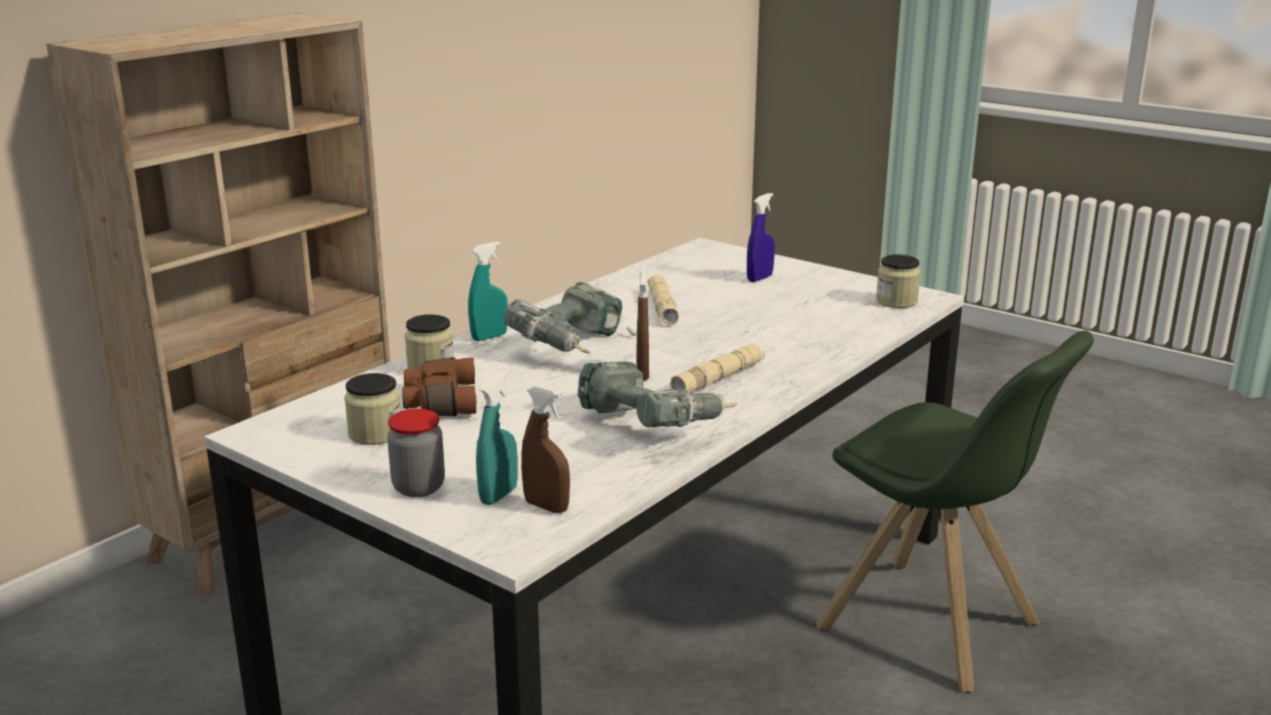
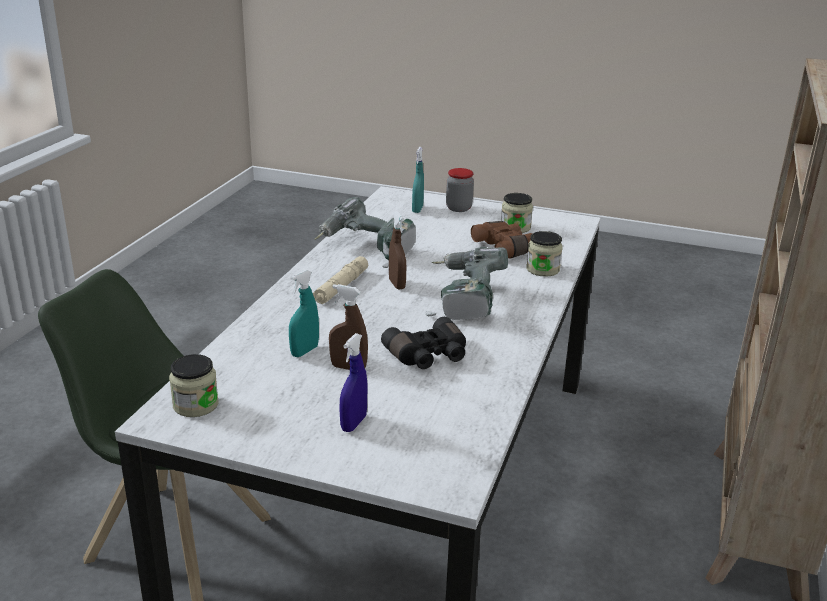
camera: 160 degrees right, 5 degrees up
(489, 337) = (538, 301): turquoise spray bottle -> turquoise spray bottle (304, 351)
(546, 506) = (390, 208): brown spray bottle -> brown spray bottle (348, 367)
(662, 308) = (428, 356): beige flashlight -> black binoculars

